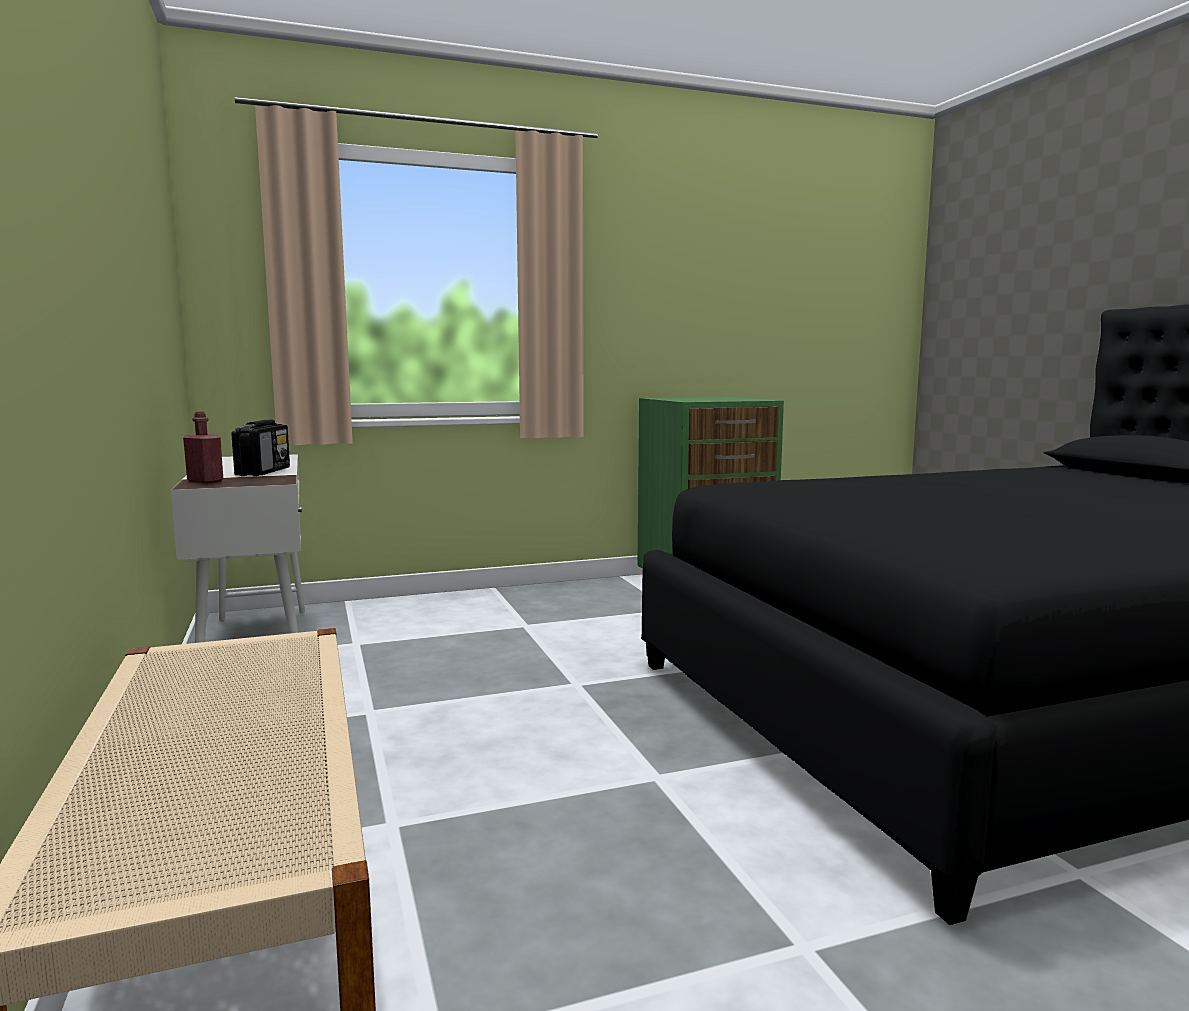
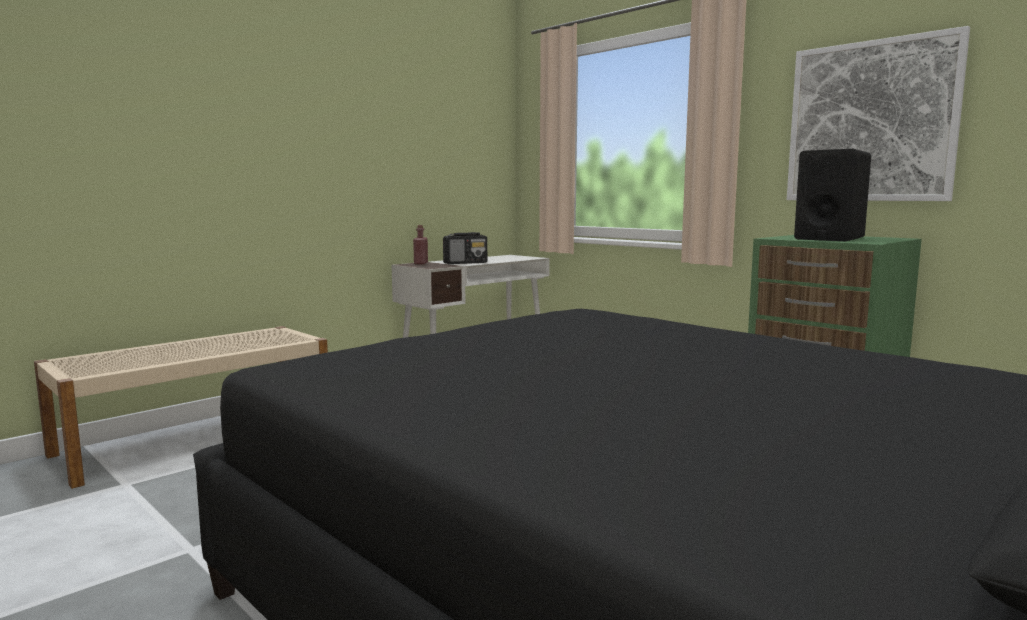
camera: 65 degrees right, 0 degrees up
(683, 295) = (870, 122): none -> picture
(711, 399) = (829, 238): none -> black speaker

